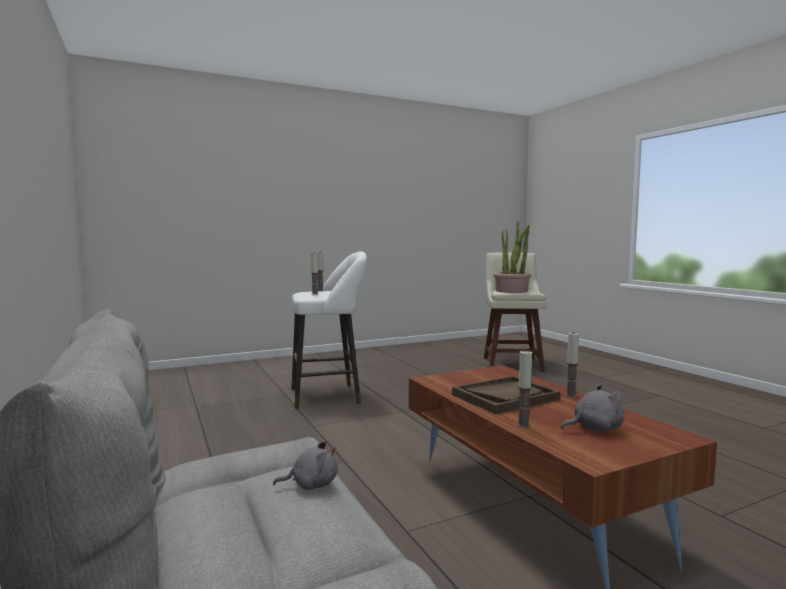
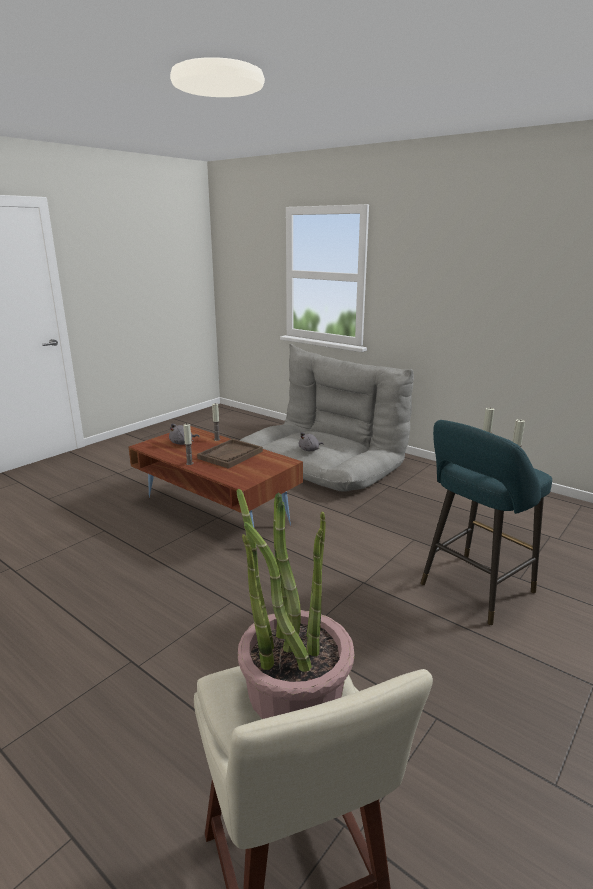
camera: 155 degrees right, 15 degrees up
(330, 395) = (473, 590): white stool -> turquoise stool

